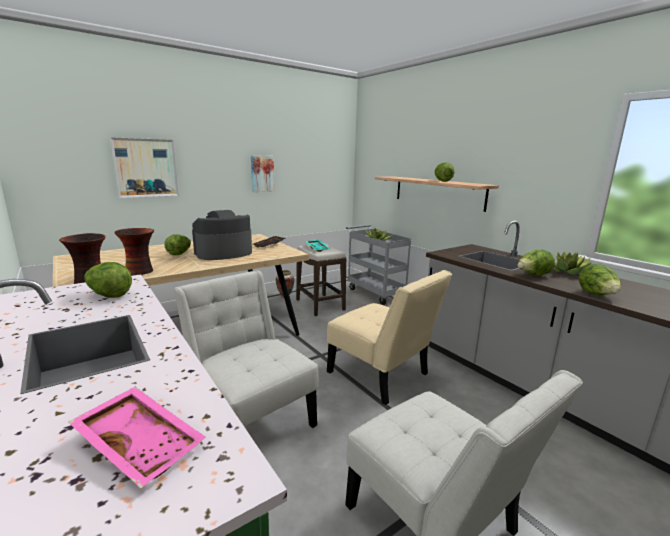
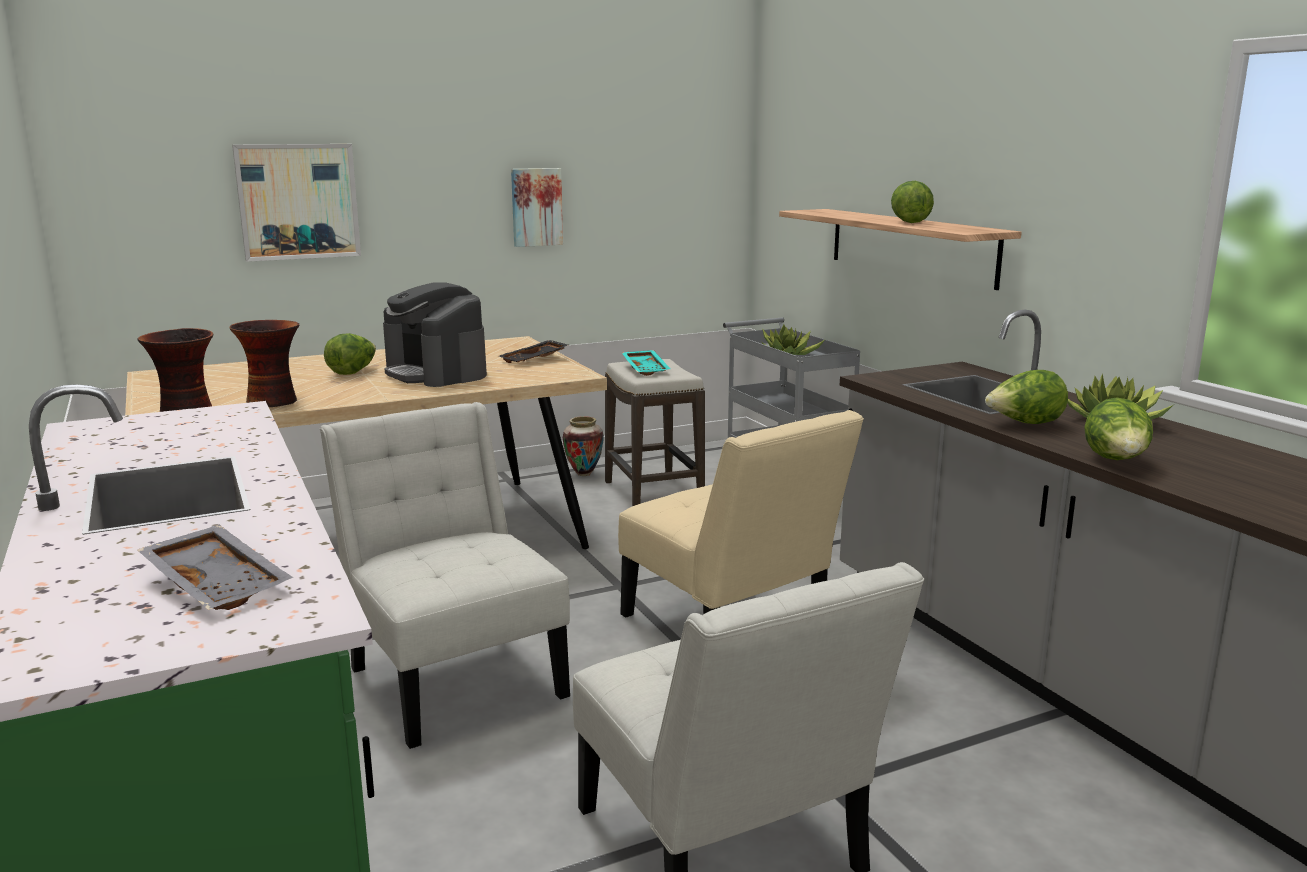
camera: 10 degrees right, 0 degrees up
(109, 295) = (209, 430): lettuce -> none
(142, 443) = (220, 583): pink tray -> grey tray
(223, 253) = (436, 373): coffee machine -> coffee machine turned 105 degrees counterclockwise

